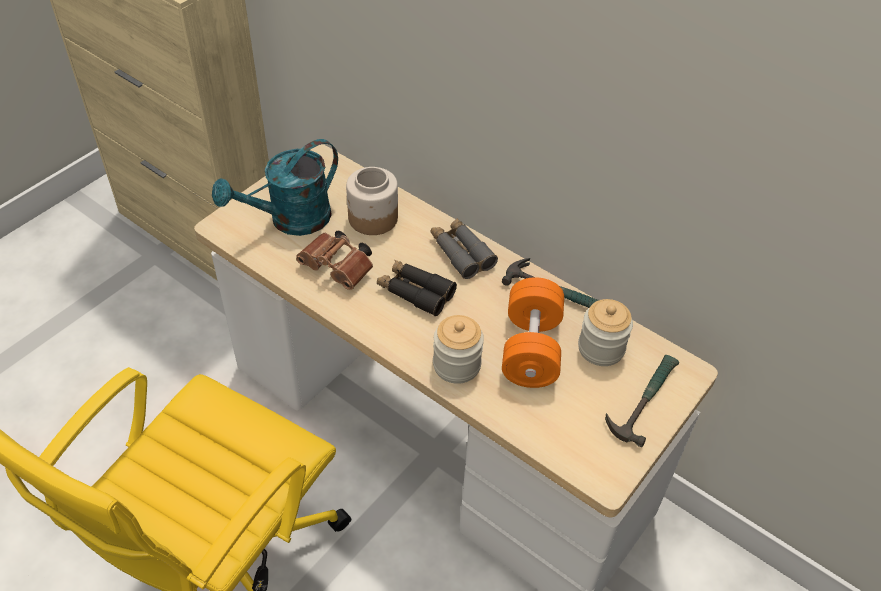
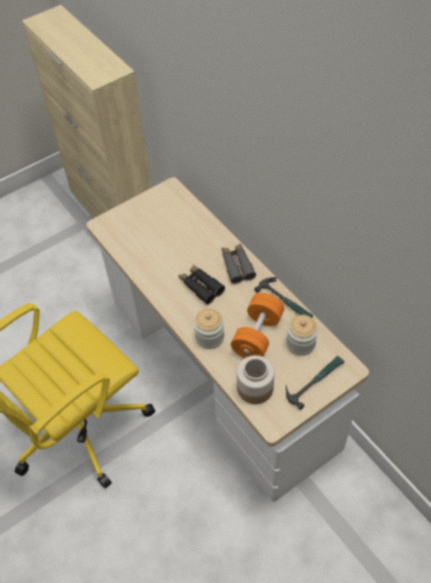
camera: 20 degrees right, 5 degrees up
(290, 220) = (142, 228): turquoise watering can -> none
(339, 269) = (161, 264): brown binoculars -> none
(372, 218) = (191, 234): jar -> jar (254, 388)

